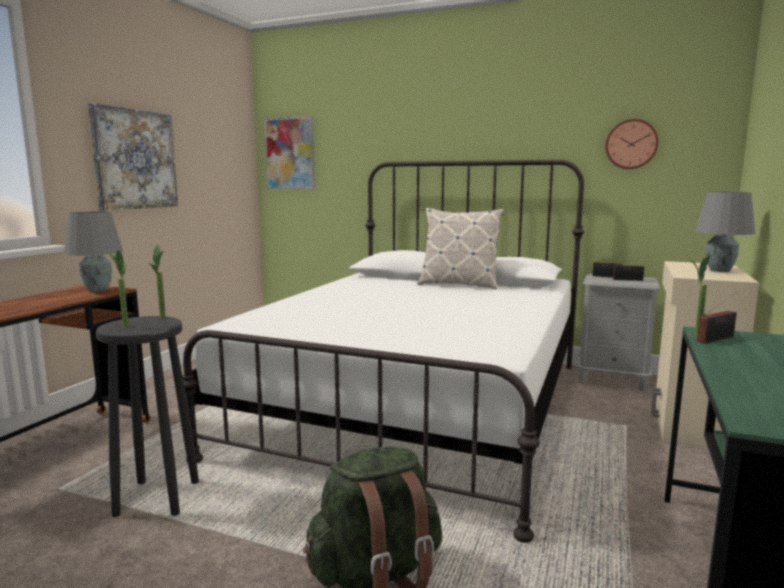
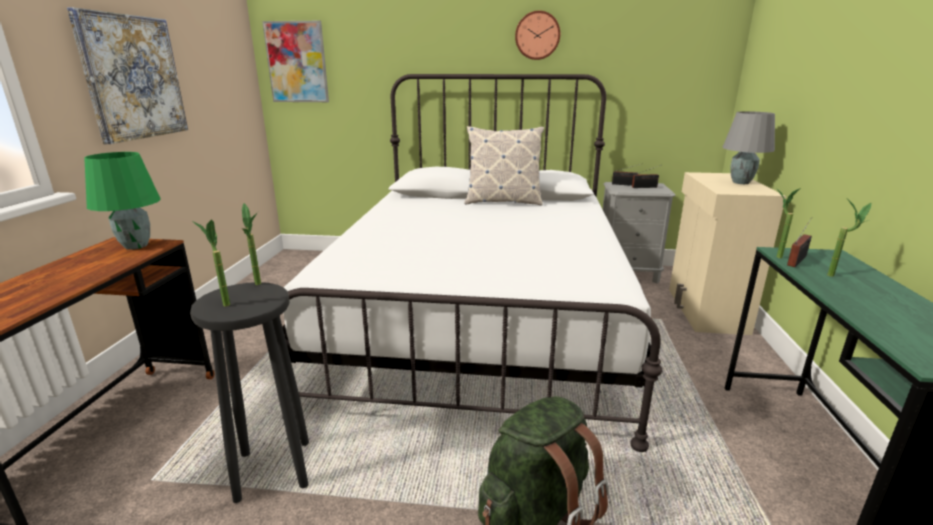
camera: 15 degrees left, 10 degrees up
(97, 290) = (135, 246): grey table lamp -> green table lamp
(631, 144) = (647, 60): wall clock -> wall clock (537, 35)
(748, 353) = (837, 275): none -> potted plant

